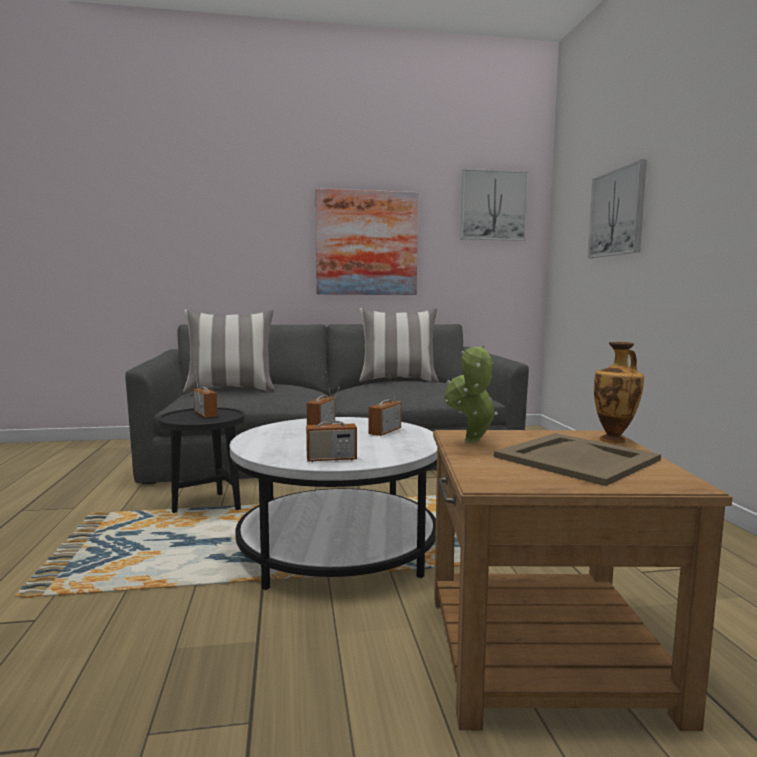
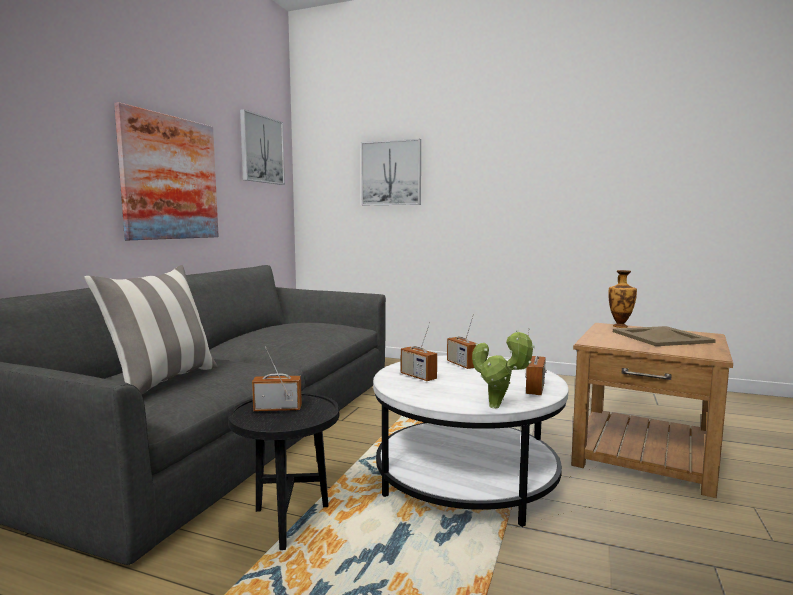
camera: 60 degrees left, 0 degrees up
(398, 380) = (267, 329): pillow -> none
(472, 443) = (619, 344): potted plant -> potted plant (498, 407)

